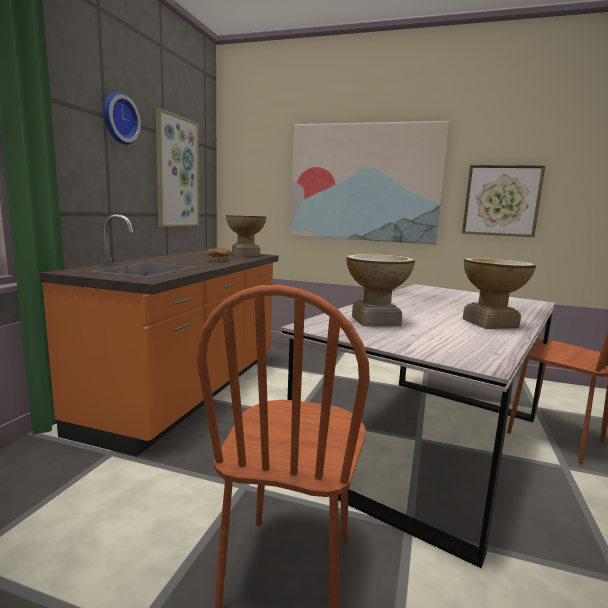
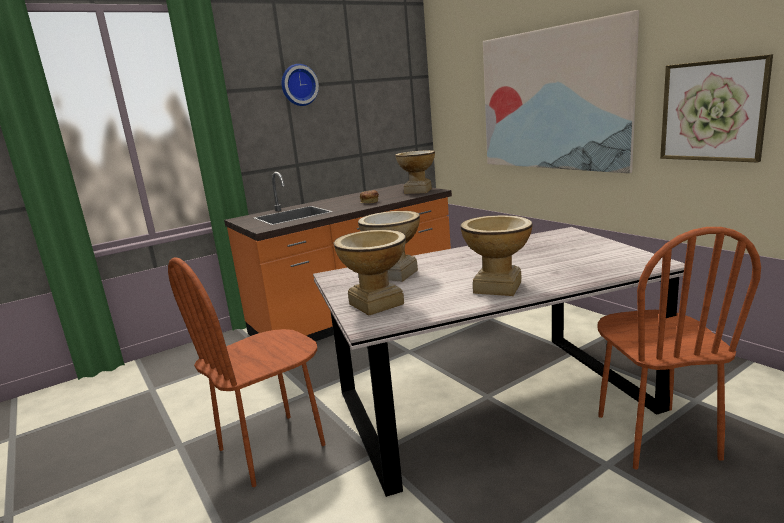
camera: 40 degrees right, 5 degrees up
(177, 172) = (371, 113): picture -> none
(434, 345) = (376, 304): none -> vase

